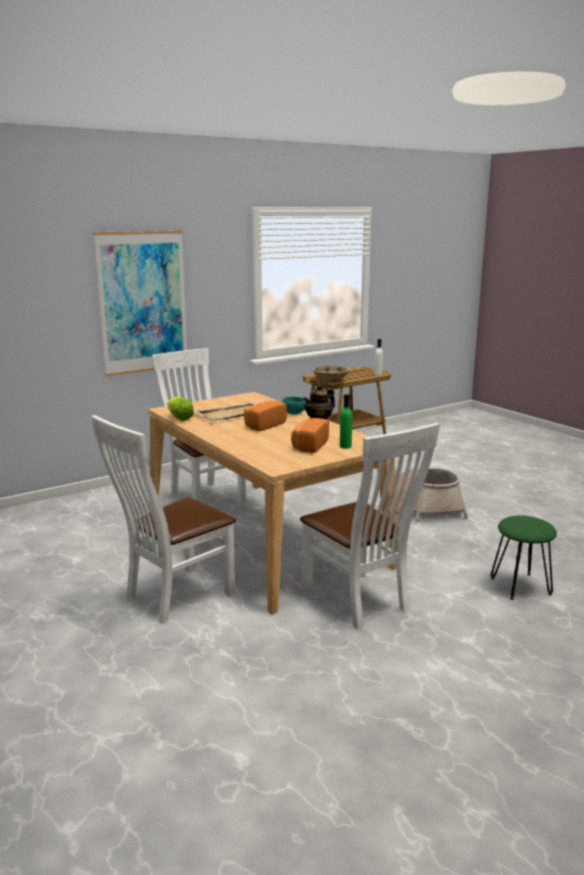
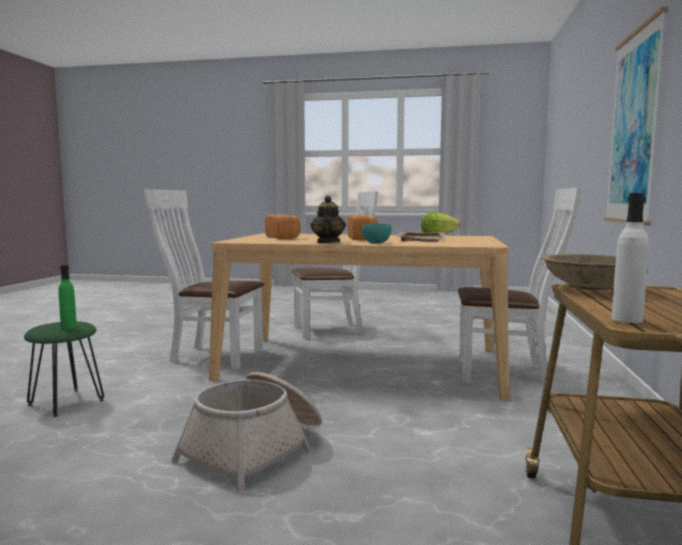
camera: 135 degrees right, 10 degrees down
(173, 597) = (333, 330): white chair -> white chair turned 75 degrees clockwise
(345, 446) = (255, 239): green bottle -> green bottle (69, 327)

